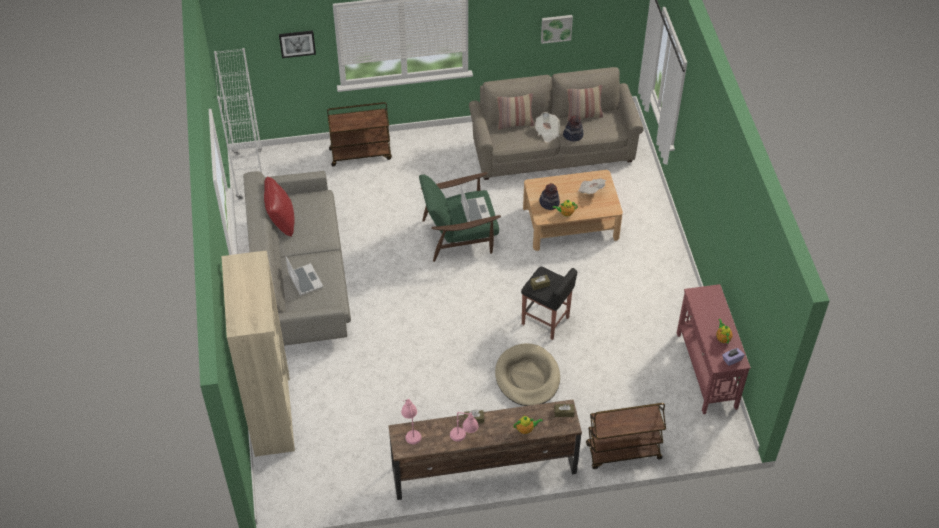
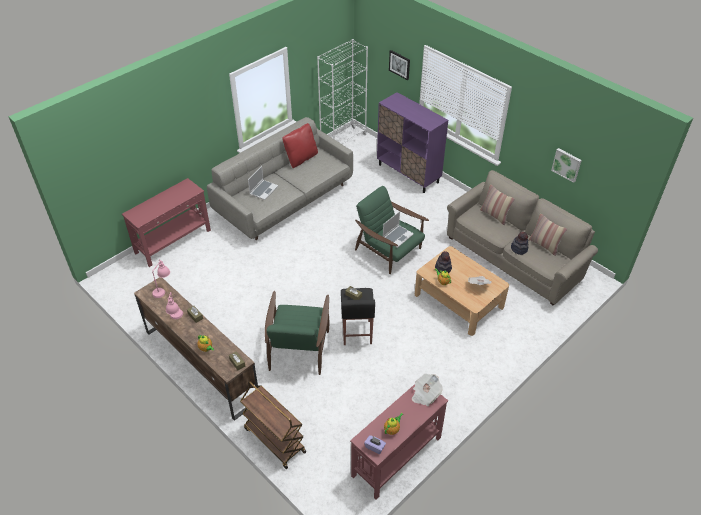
camera: 55 degrees right, 5 degrees down
(272, 414) = (173, 241): beige bookcase -> red console table
(361, 154) = (408, 173): brown cart -> purple cabinet
(527, 377) = (298, 348): beige dog bed -> green armchair
(547, 132) = (505, 235): newspaper -> newspaper (425, 394)

